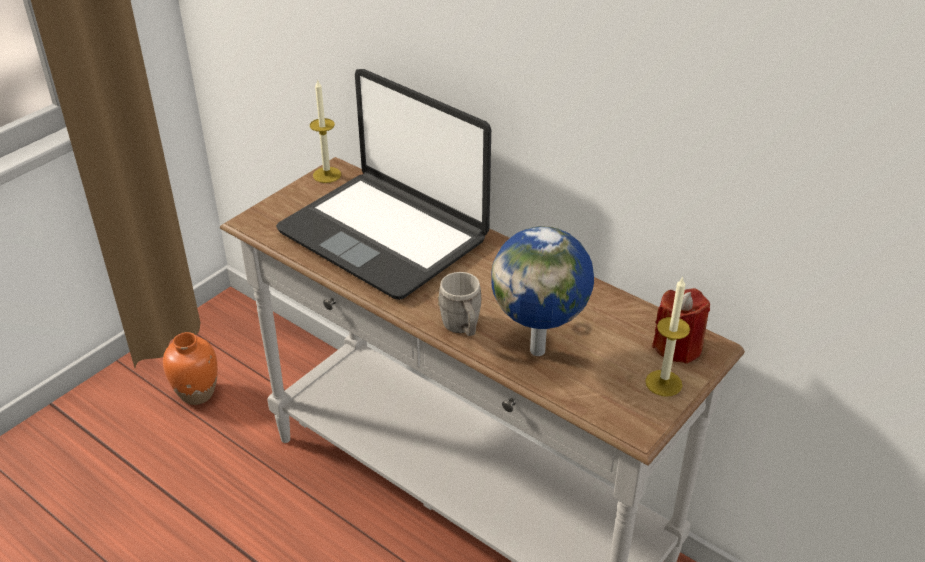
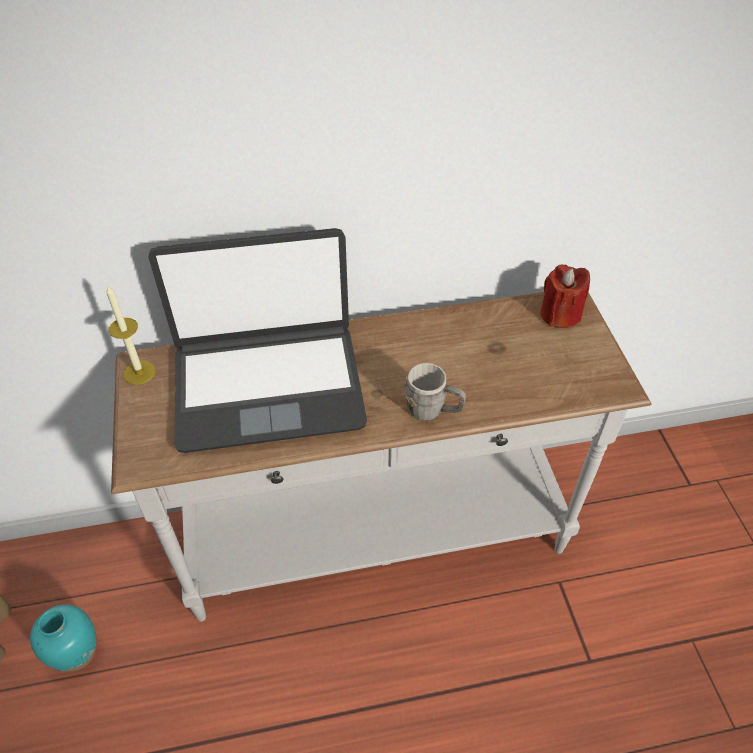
camera: 50 degrees left, 10 degrees up
(197, 393) = (77, 653): orange vase -> turquoise vase
(539, 350) = (498, 384): globe -> none
(663, 383) = (588, 345): candle -> none

